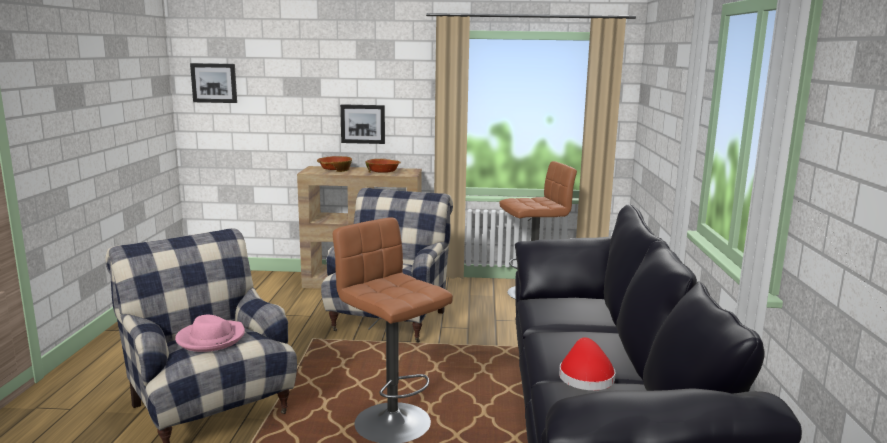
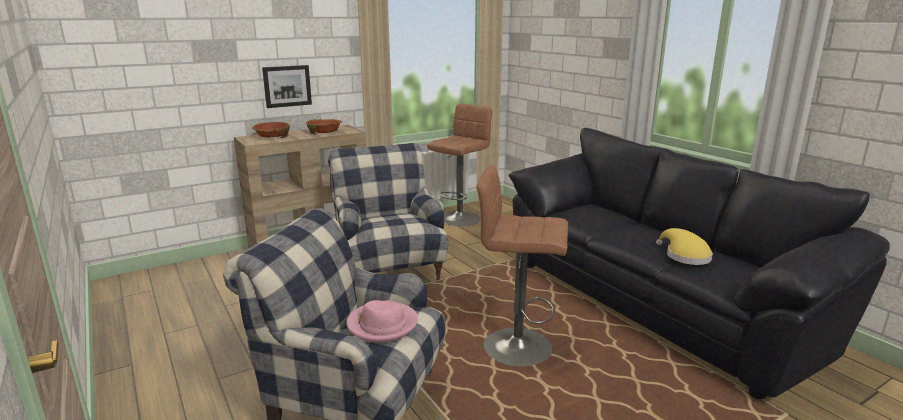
camera: 35 degrees left, 5 degrees up
(214, 83) = (101, 51): picture -> none
(585, 376) = (684, 256): red hat -> yellow hat

